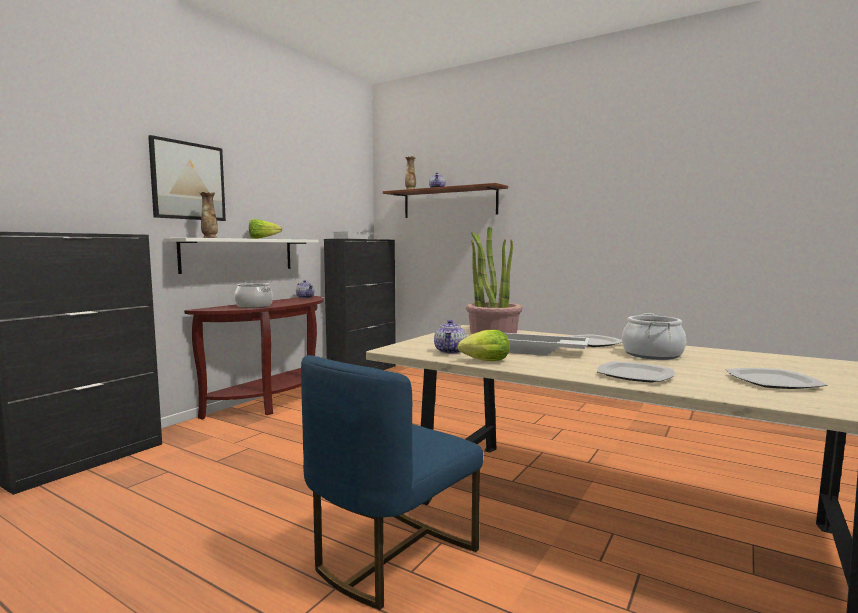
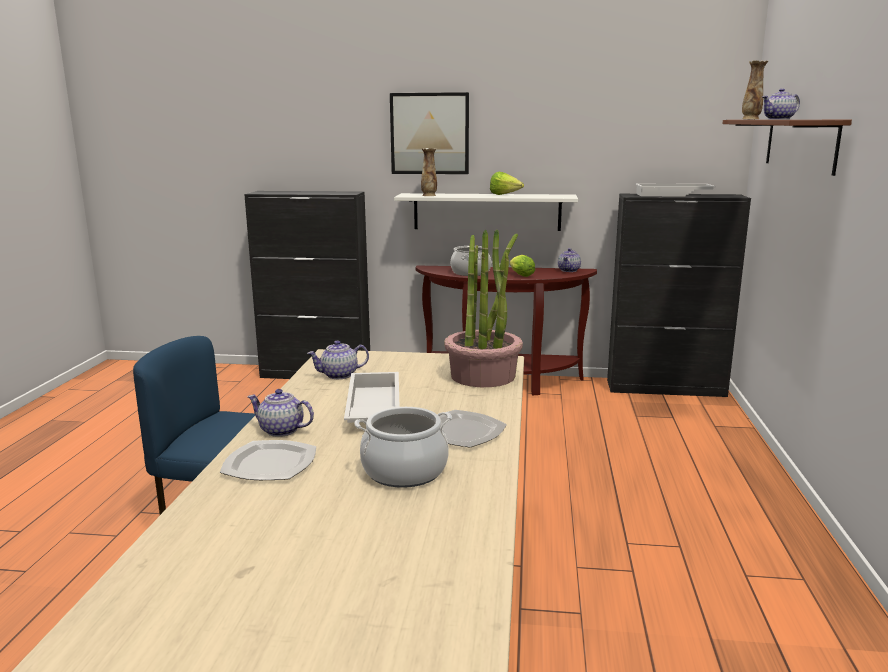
camera: 65 degrees right, 10 degrees up
(483, 361) = (298, 393): lettuce -> lettuce (520, 275)
(567, 369) = (280, 430): none -> teapot
(772, 381) = (269, 548): plate -> none

